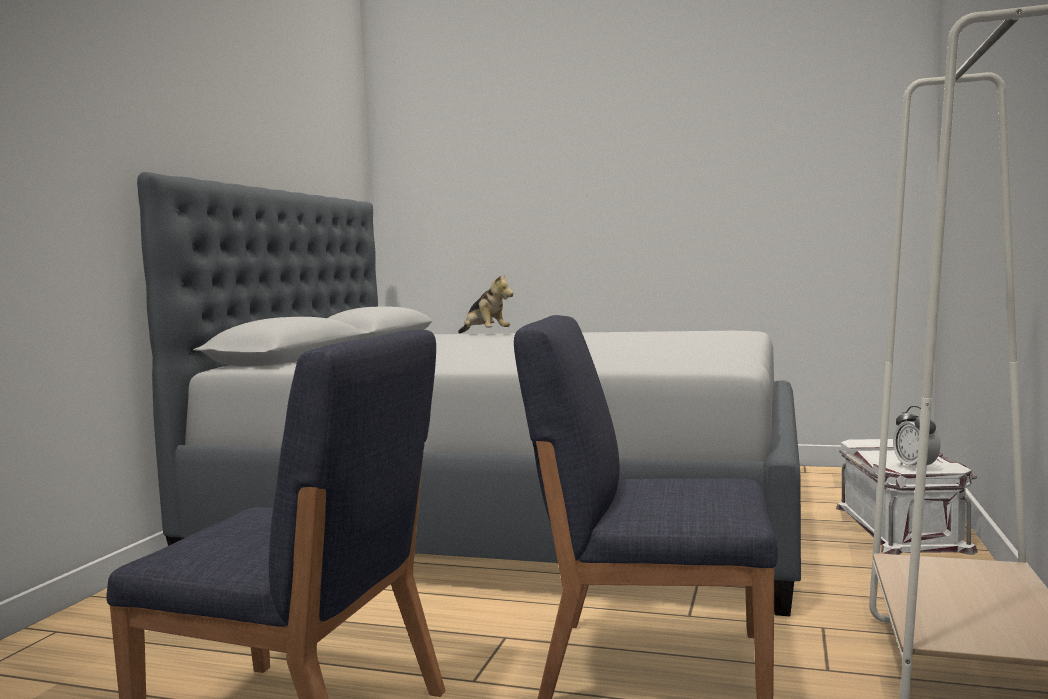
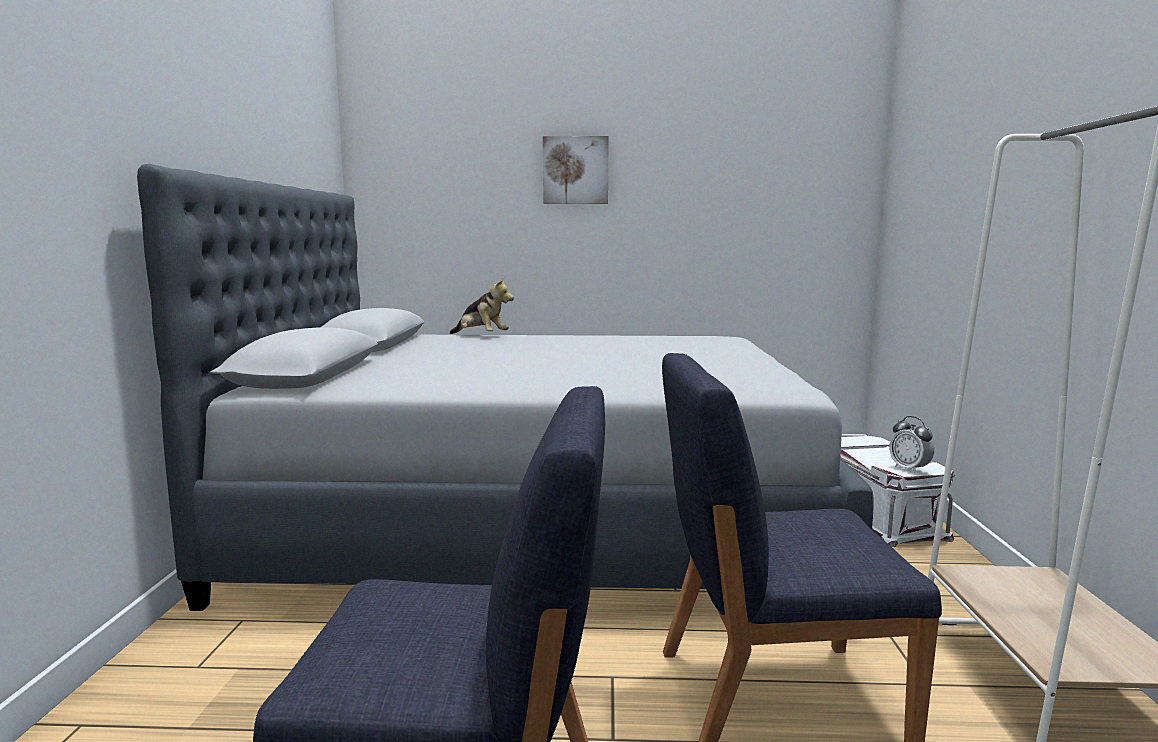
camera: 15 degrees left, 5 degrees up
(589, 164) = (575, 170): none -> picture

